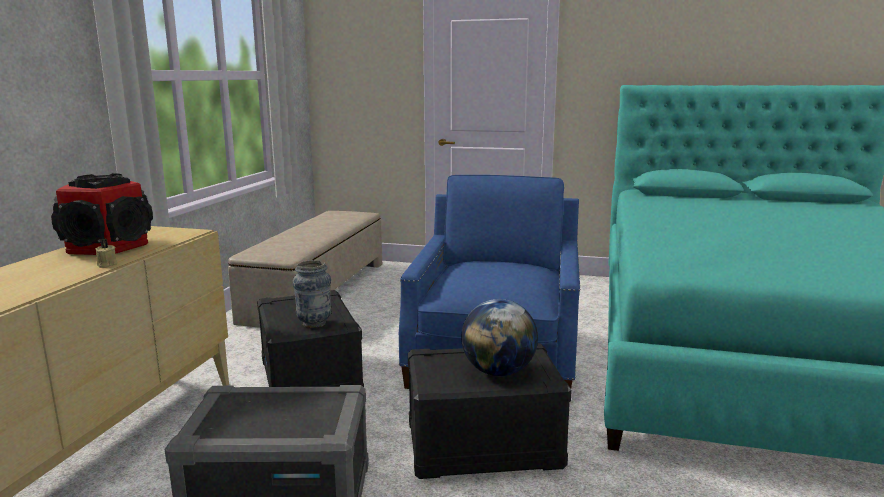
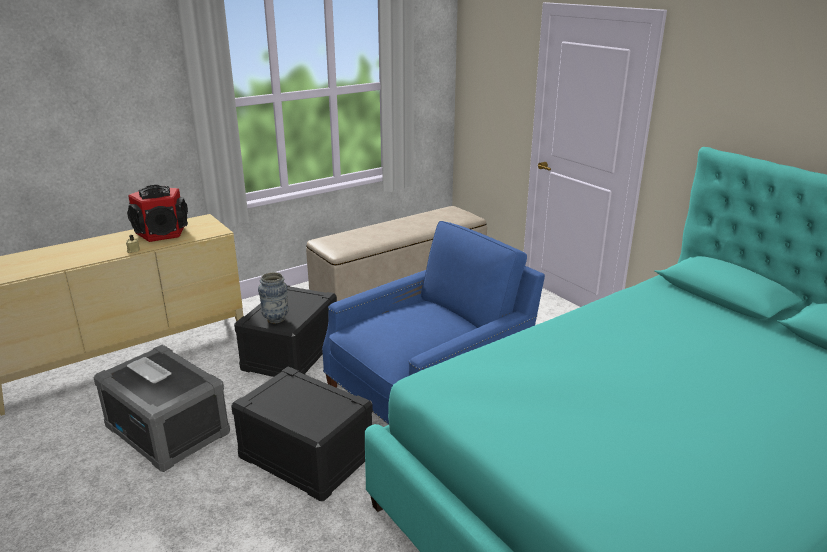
camera: 40 degrees right, 10 degrees up
(252, 414) = (149, 373): none -> white tray
(498, 372) = (303, 409): globe -> none

